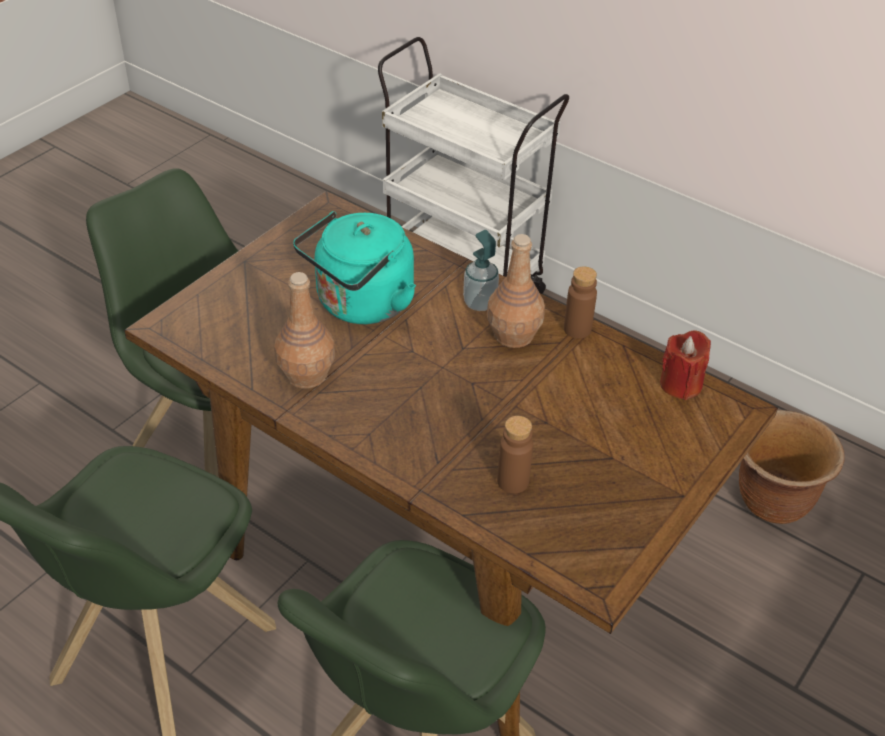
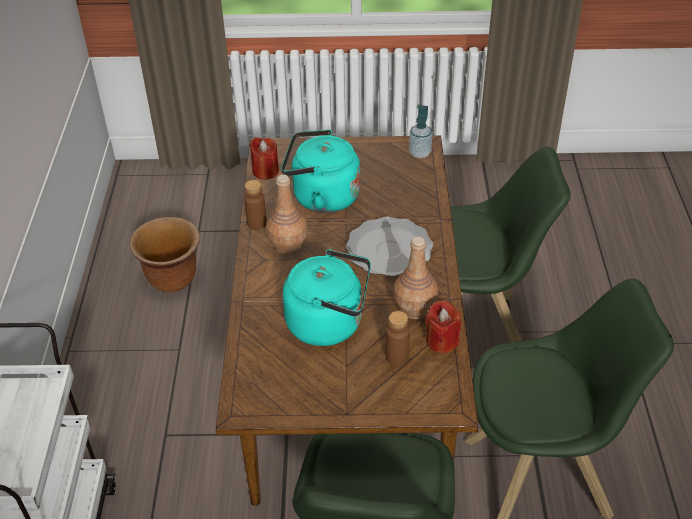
camera: 125 degrees left, 0 degrees up
(241, 367) = (441, 341): none -> red candle
(416, 409) = (390, 250): none -> plate
(479, 303) = (273, 272): soap dispenser -> soap dispenser (420, 153)
(513, 481) = (398, 194): brown bottle -> brown bottle (396, 357)
(577, 405) = (321, 197): none -> turquoise kettle

